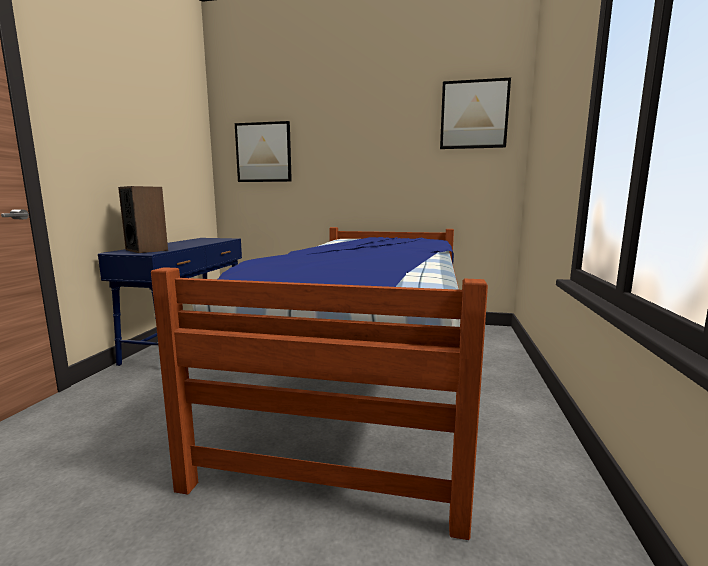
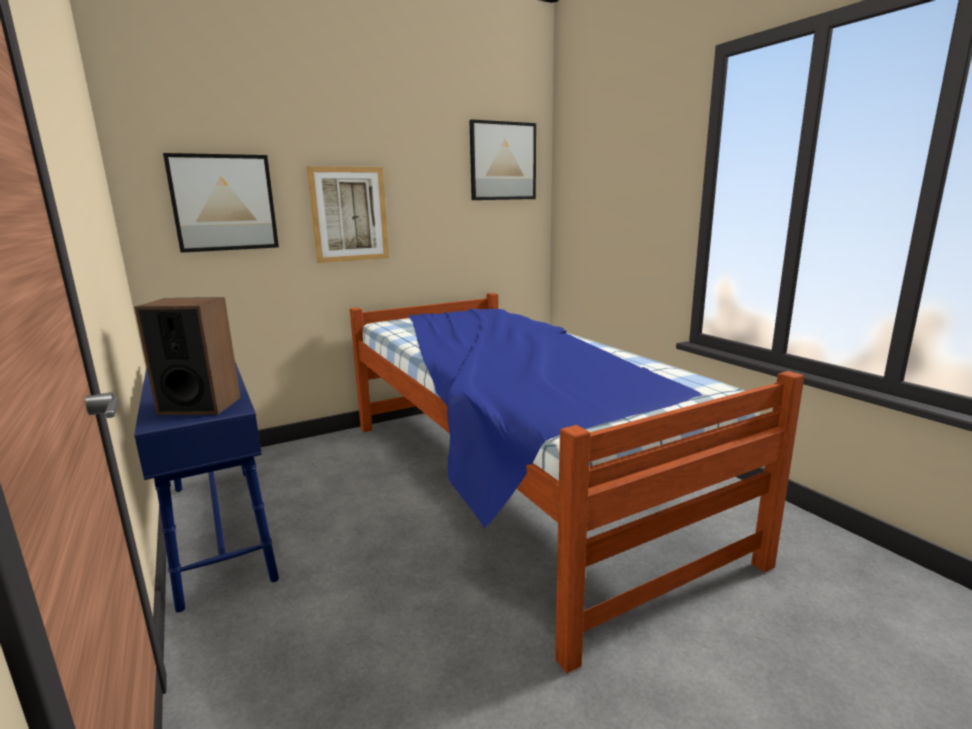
camera: 40 degrees left, 5 degrees up
(339, 160) = (349, 214): none -> picture

